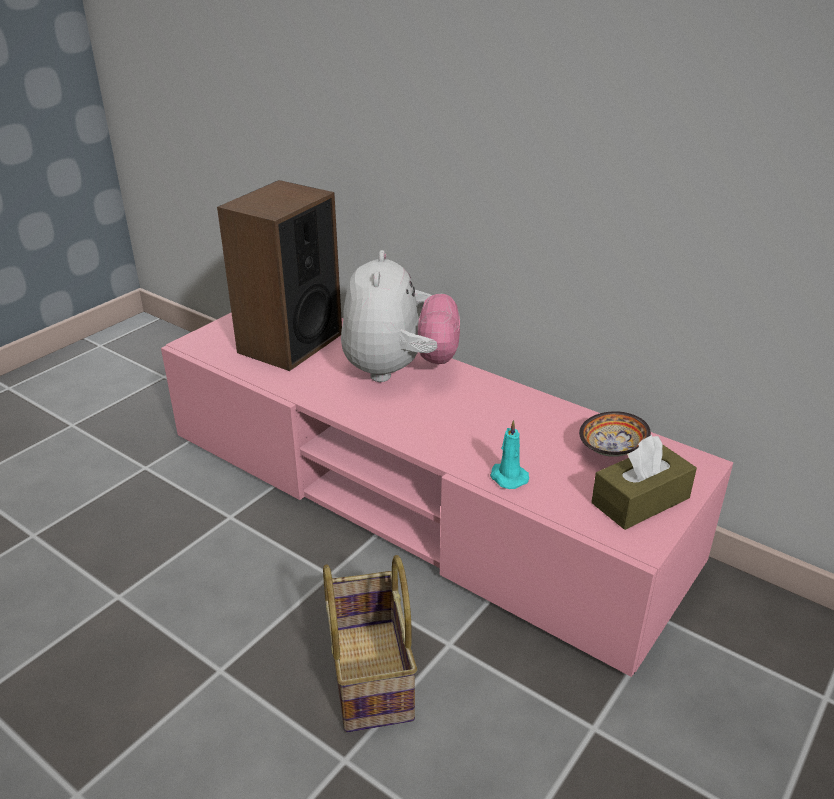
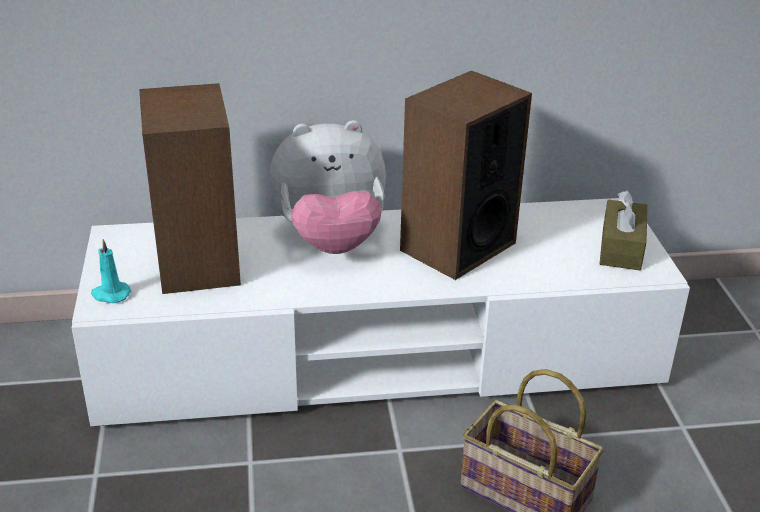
camera: 45 degrees left, 0 degrees up
(398, 371) = (330, 241): plush toy -> plush toy turned 120 degrees clockwise
(417, 497) = (377, 355): pink tv stand -> white tv stand
(487, 422) = (457, 246): none -> speaker
(507, 477) = (529, 276): turquoise candle -> turquoise candle (110, 294)
(610, 449) = (557, 225): bowl -> none

